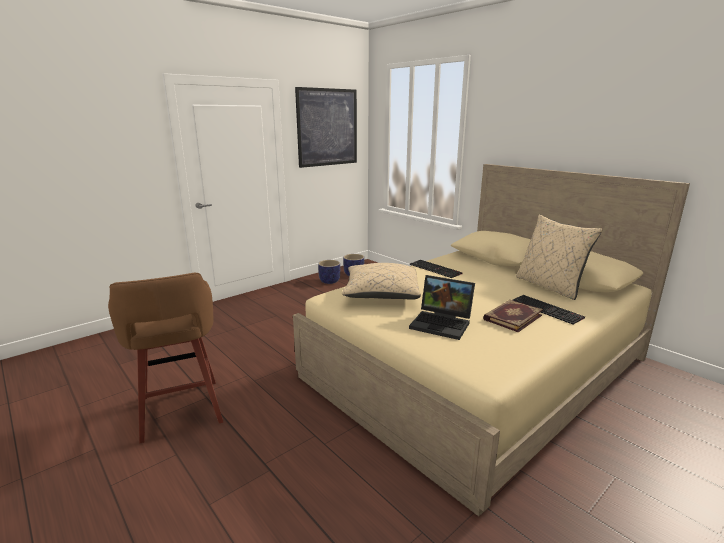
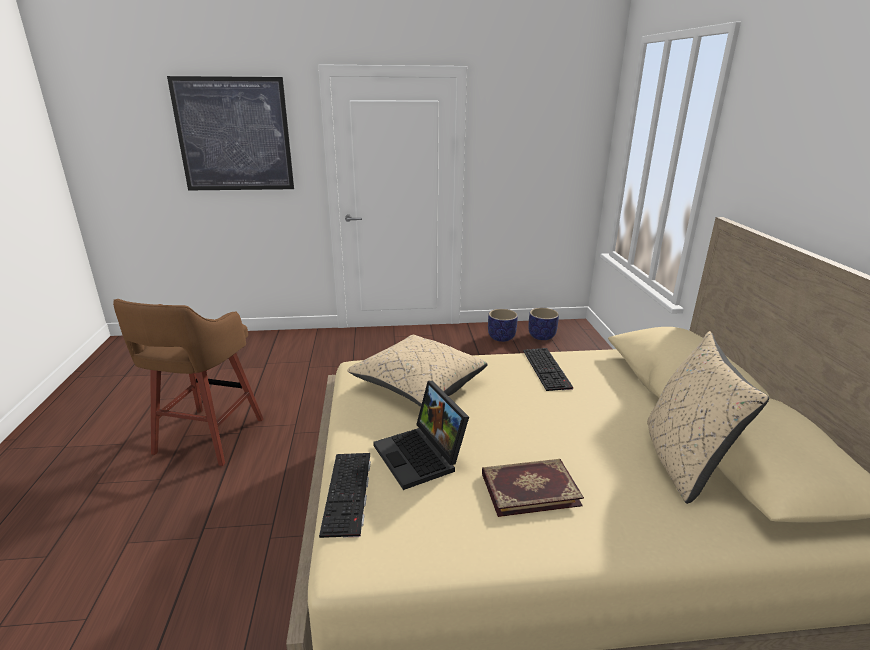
camera: 35 degrees right, 5 degrees up
(327, 127) = (539, 131): picture -> picture (234, 135)
(547, 309) = (608, 500): keyboard -> keyboard (349, 493)

